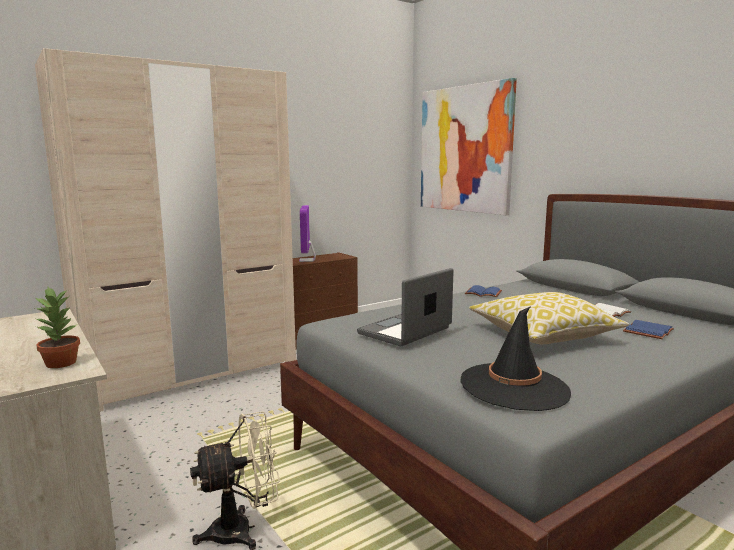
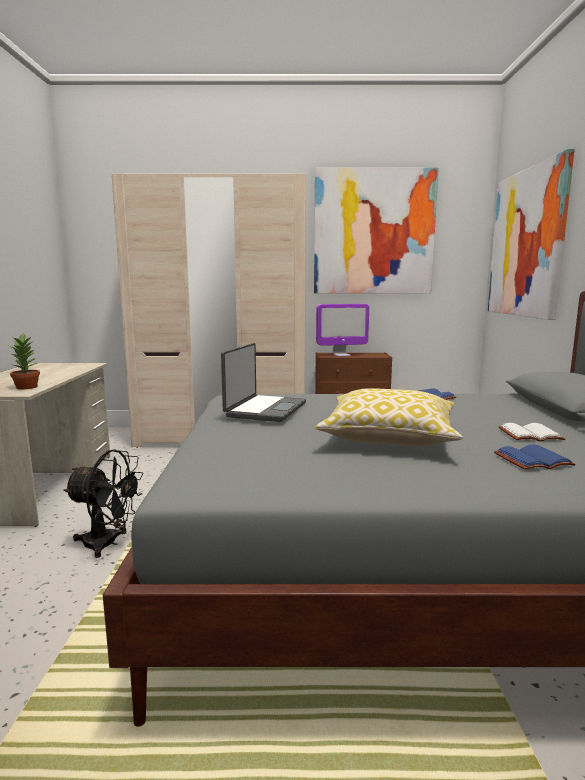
camera: 35 degrees right, 0 degrees up
(242, 530) = (108, 543): beige fan -> black fan
(307, 260) = (341, 355): monitor -> monitor turned 135 degrees counterclockwise
(320, 132) = (373, 232): none -> picture
(406, 331) = (264, 409): laptop -> laptop turned 120 degrees clockwise
(514, 387) = (236, 464): black hat -> none

